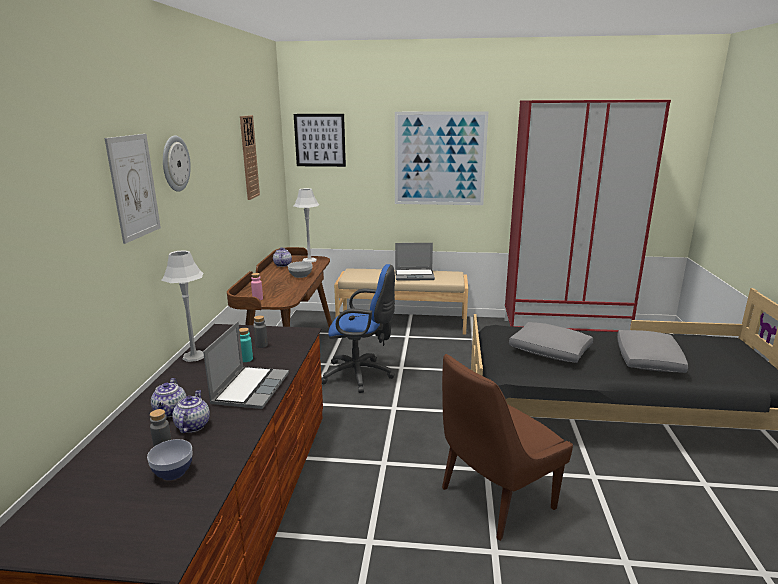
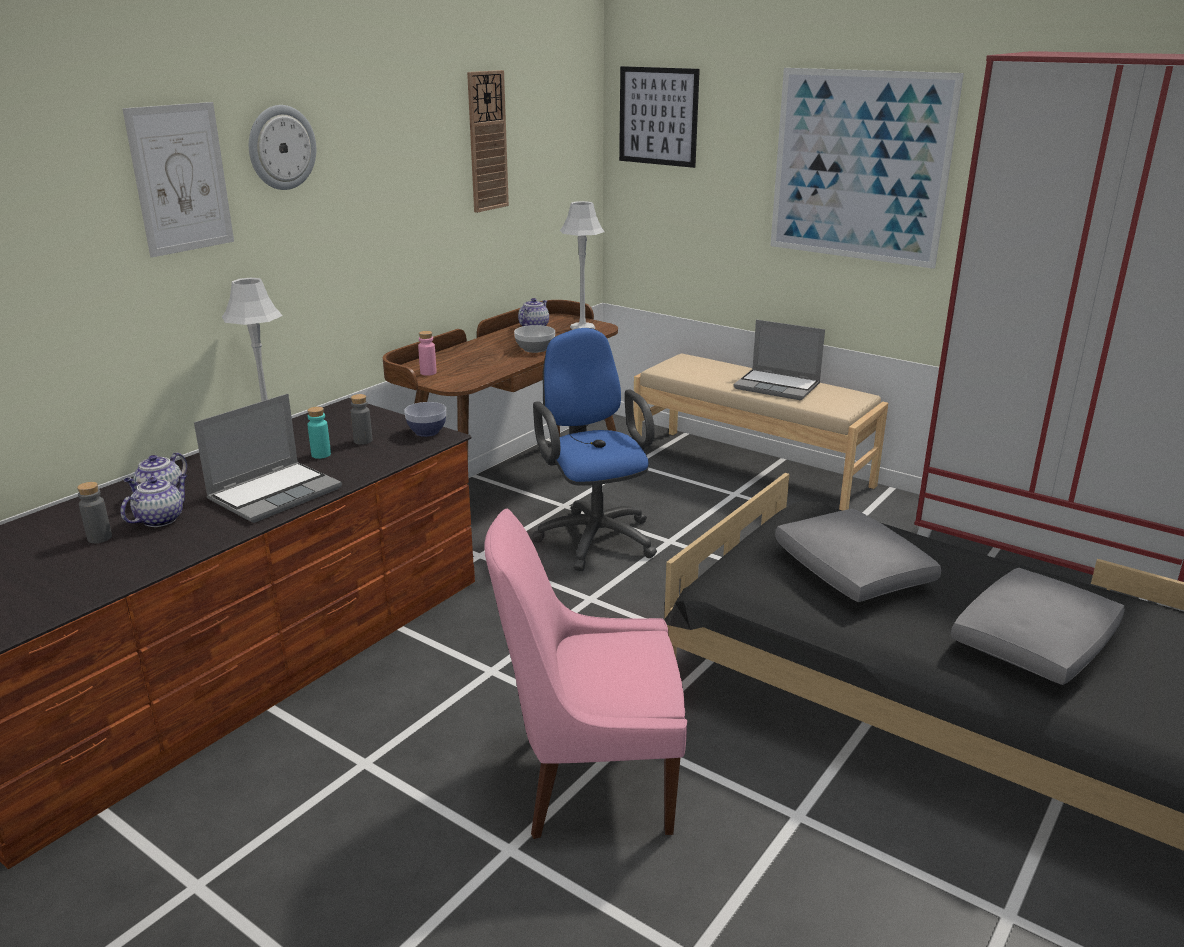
camera: 30 degrees right, 5 degrees up
(173, 472) = (78, 564): bowl -> bowl (427, 432)
(361, 375) = (594, 536): blue office chair -> blue office chair turned 150 degrees counterclockwise
(493, 499) = (590, 781): brown chair -> pink chair

